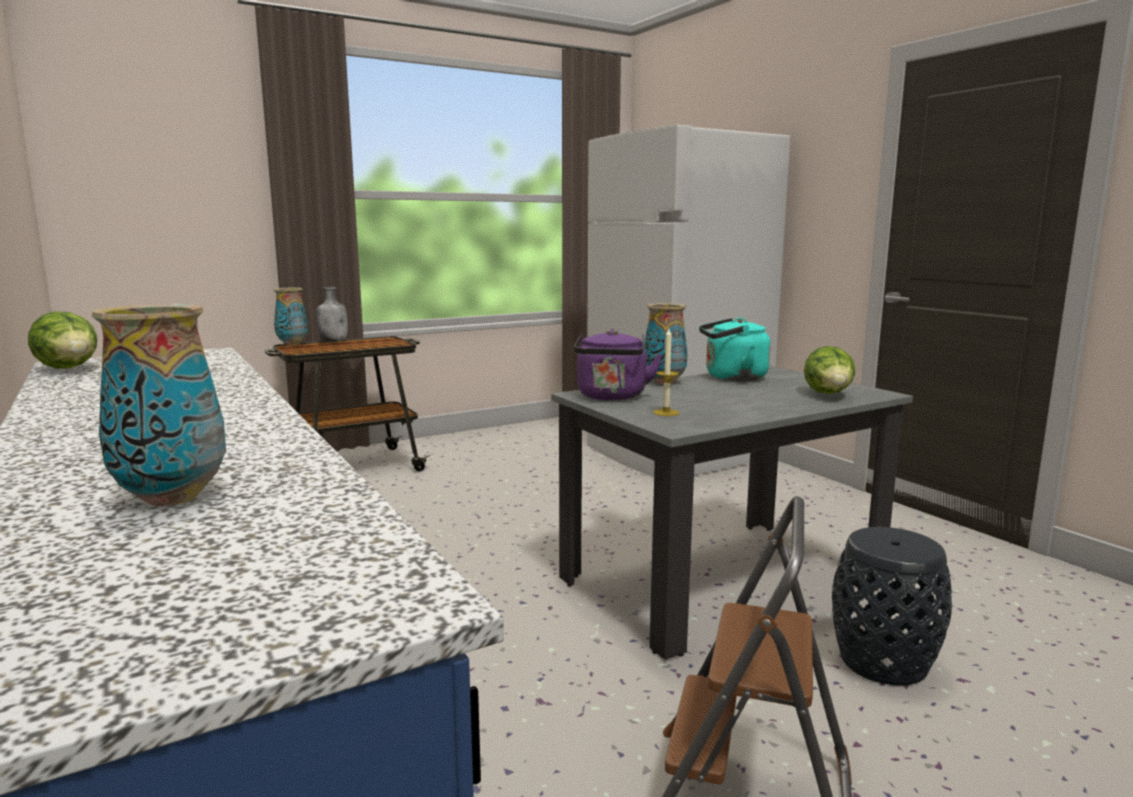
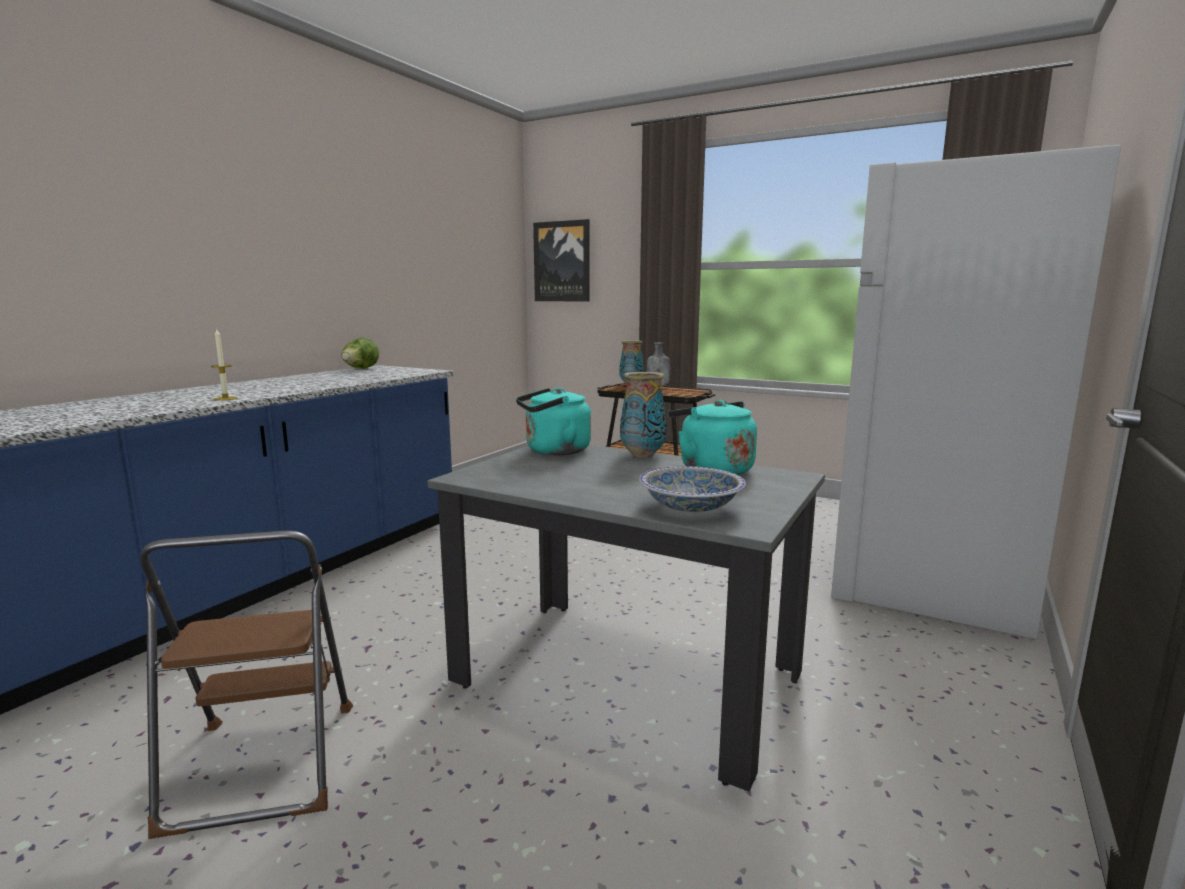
camera: 60 degrees right, 0 degrees up
(116, 178) = (562, 261): none -> picture
(170, 498) = (96, 408): vase -> none
(612, 397) = (554, 451): purple kettle -> turquoise kettle
(666, 412) = (516, 469): candle -> candle (225, 398)
(829, 395) = (691, 507): lettuce -> bowl
(883, 662) = (530, 815): black stool -> none

